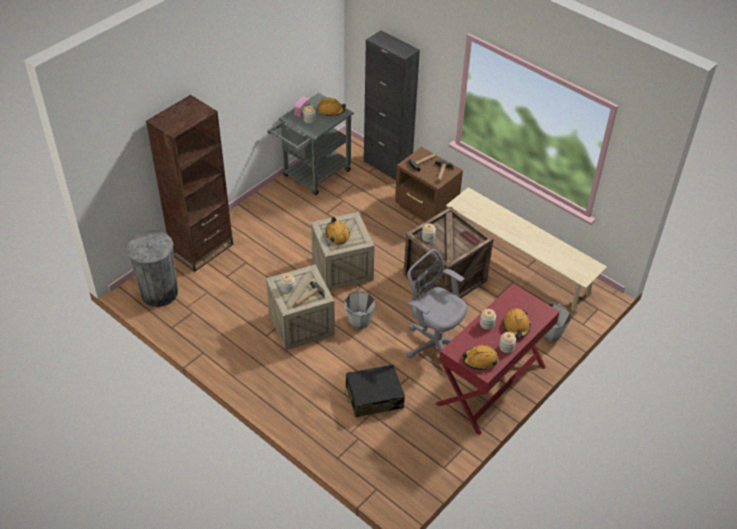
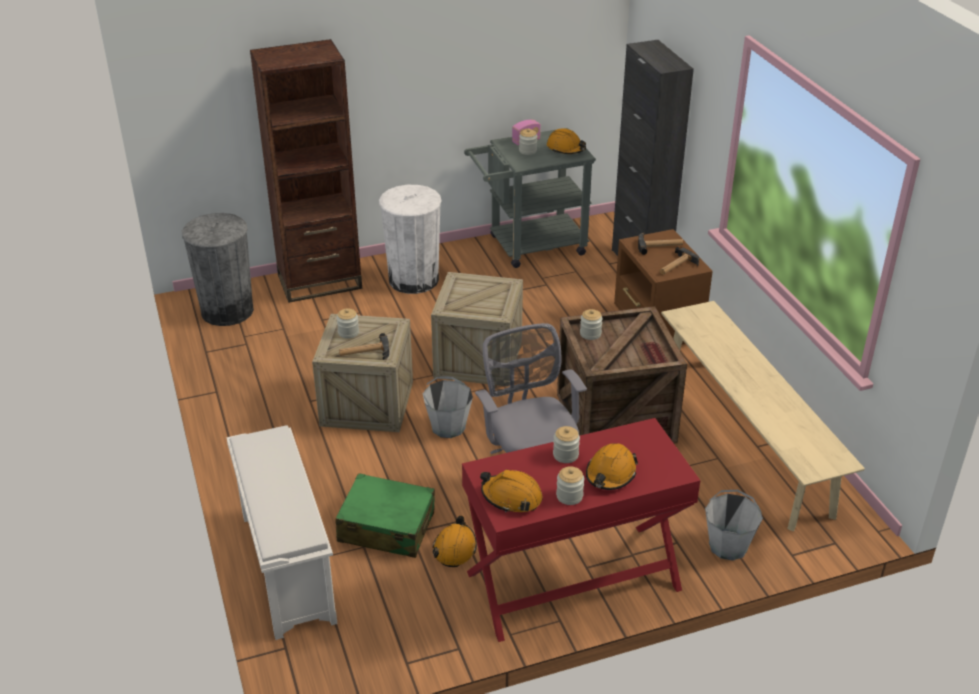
camera: 30 degrees right, 10 degrees down
(260, 226) = (413, 280): none -> white trash can
(337, 234) = (470, 295): orange hard hat -> orange hard hat (455, 548)
(338, 444) = (286, 566): none -> white shoe rack
(374, 397) = (386, 527): black suitcase -> green suitcase

